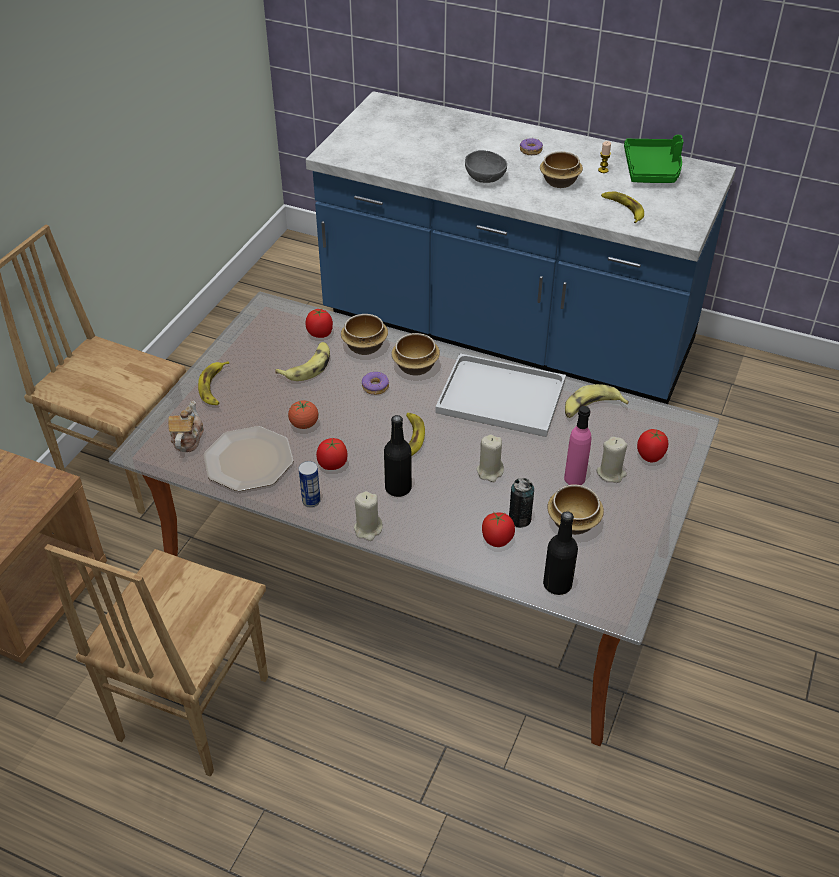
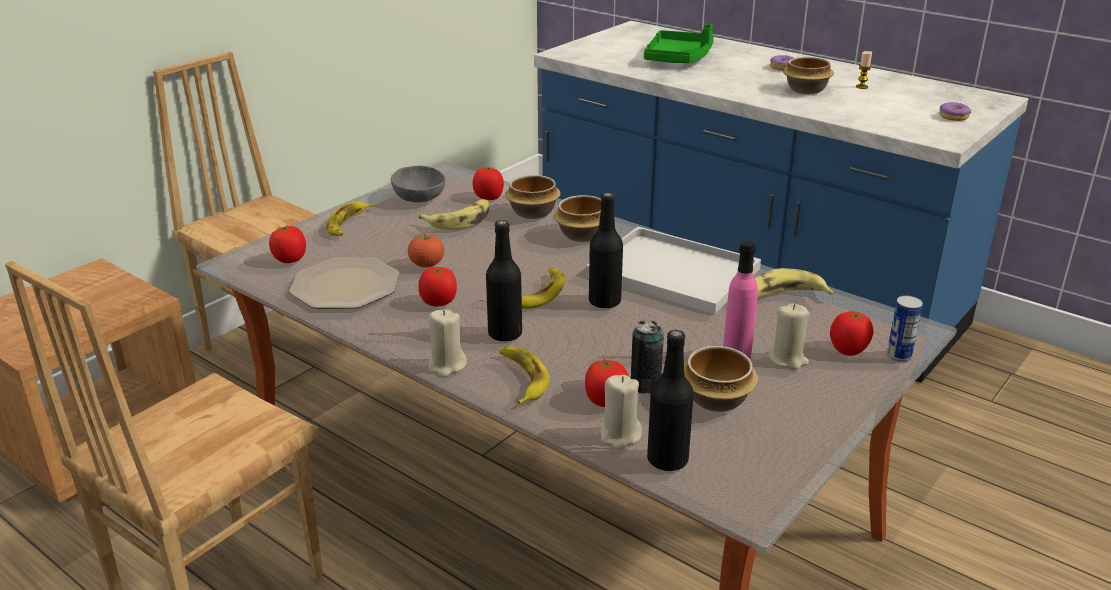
camera: 15 degrees right, 15 degrees down
(187, 439) = (290, 260): teapot -> tomato
(311, 501) = (394, 330): can -> can (898, 356)
(375, 387) = (527, 245): donut -> donut (953, 117)
(460, 439) = (604, 302): none -> black bottle
(485, 177) = (721, 81): grey bowl -> grey bowl (420, 198)
(490, 471) = (628, 335): beige candle -> beige candle (620, 436)
(623, 209) = (875, 115): banana -> banana (522, 378)
(652, 170) = (922, 91): green tray -> green tray (678, 58)

